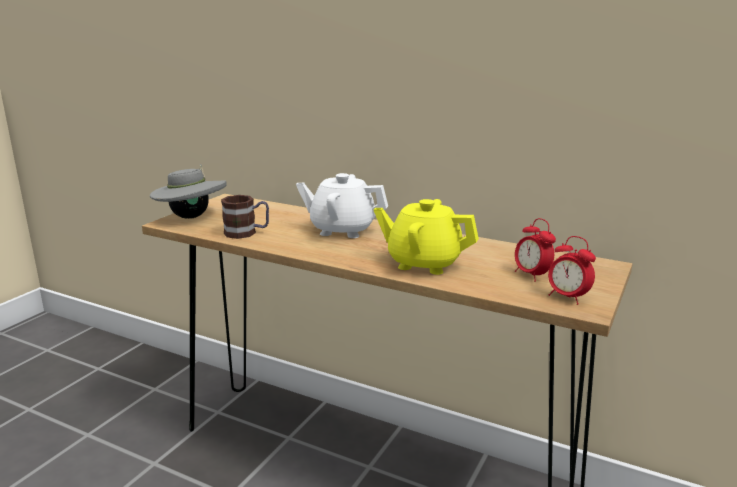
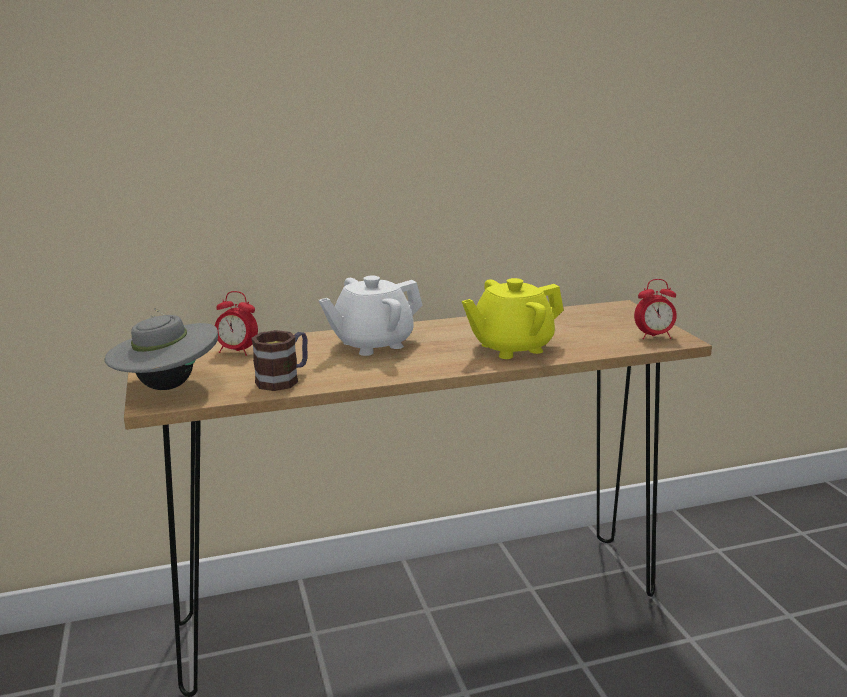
camera: 45 degrees left, 0 degrees up
(531, 275) = (599, 329): alarm clock -> alarm clock (237, 351)

